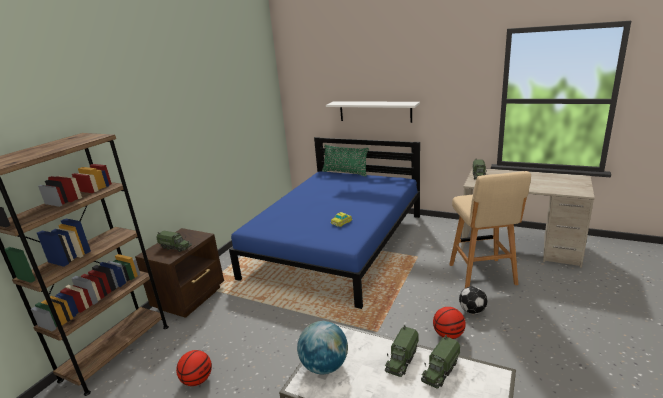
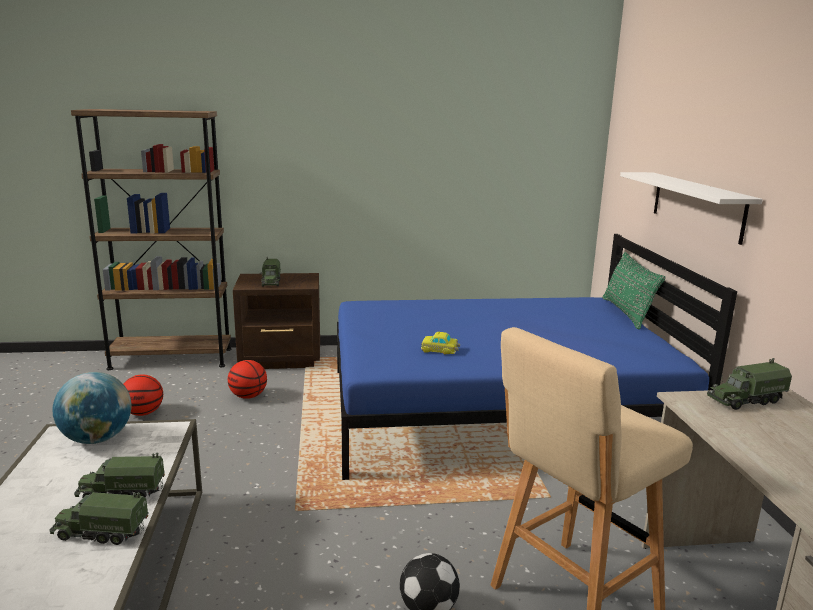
camera: 55 degrees right, 5 degrees down
(448, 335) = (331, 592): basketball -> basketball (248, 396)

